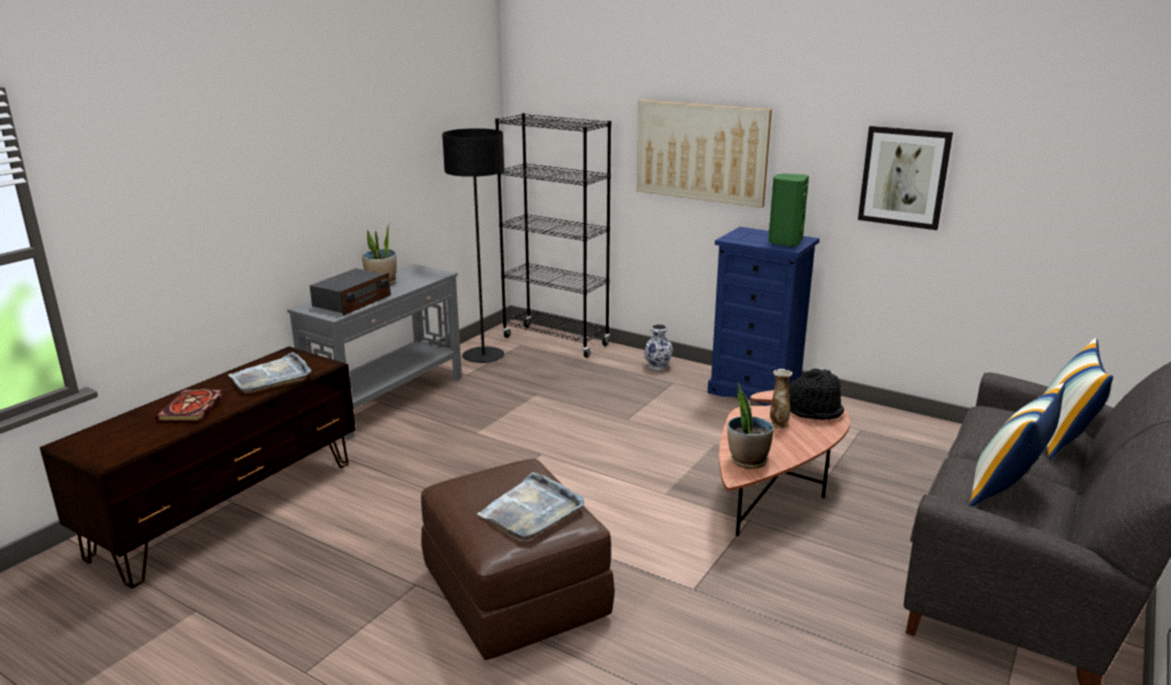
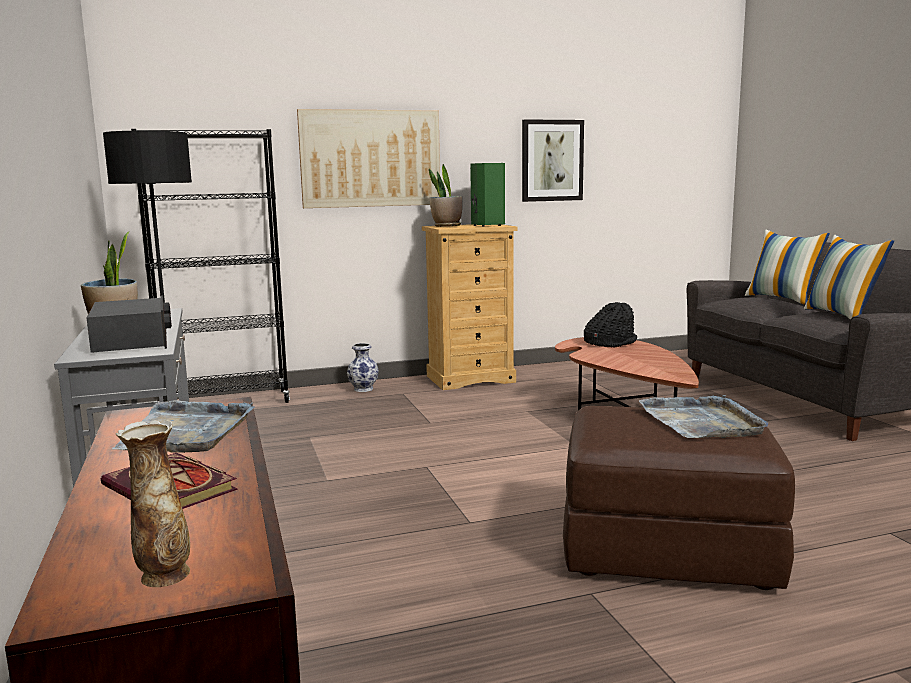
camera: 50 degrees left, 10 degrees down
(747, 460) = (662, 371): potted plant -> potted plant (446, 226)
(756, 391) = (471, 379): blue dresser -> beige dresser
(778, 424) = (617, 353): vase -> vase (163, 575)

